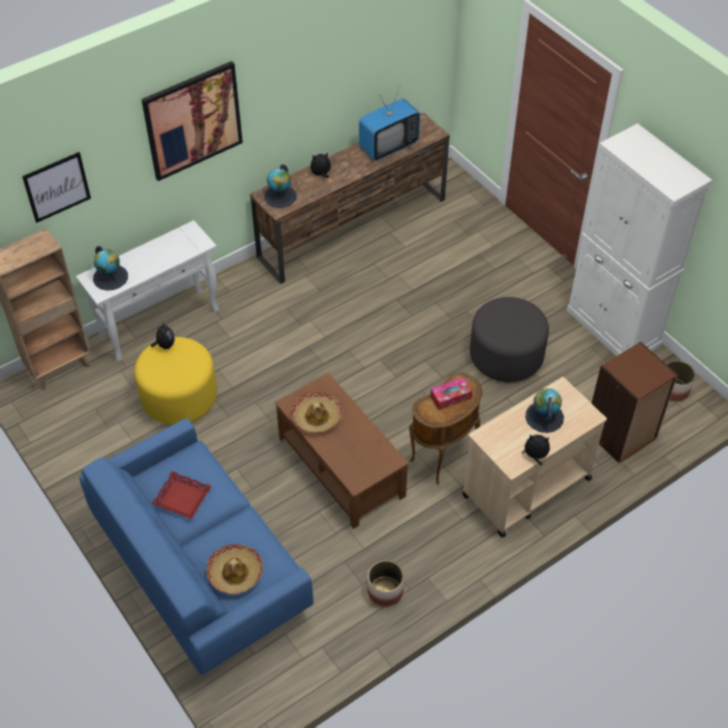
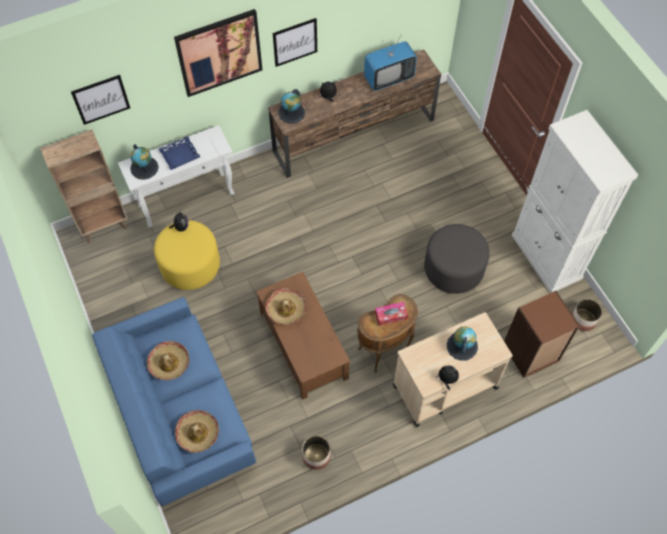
camera: 10 degrees right, 10 degrees up
(152, 258) = (180, 155): none -> blue tray
(182, 498) = (169, 363): red tray -> hat
(278, 105) = (295, 42): none -> picture

